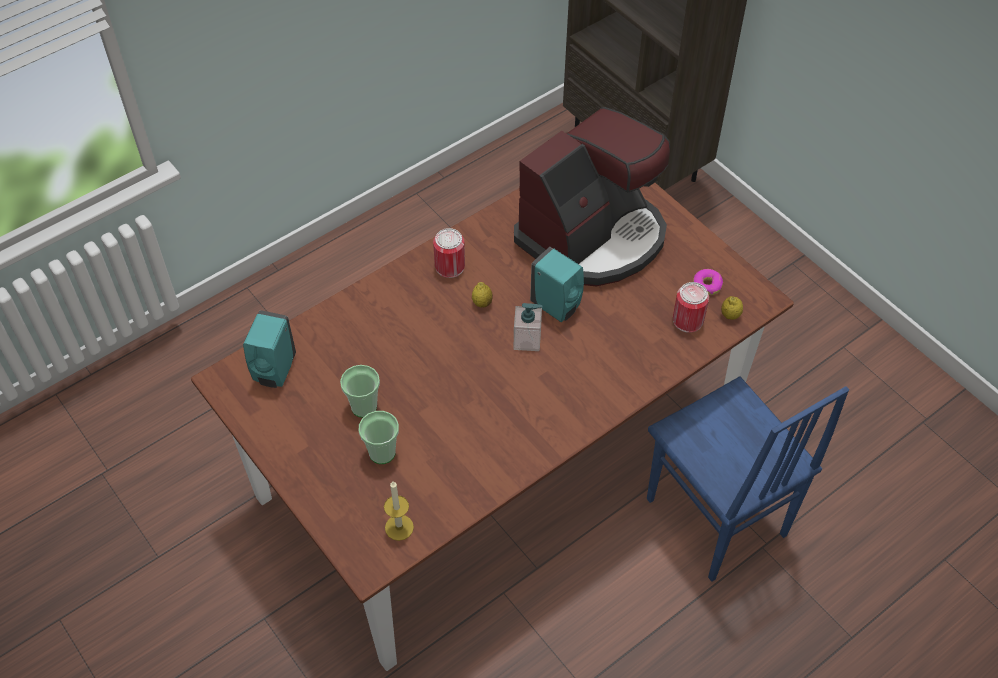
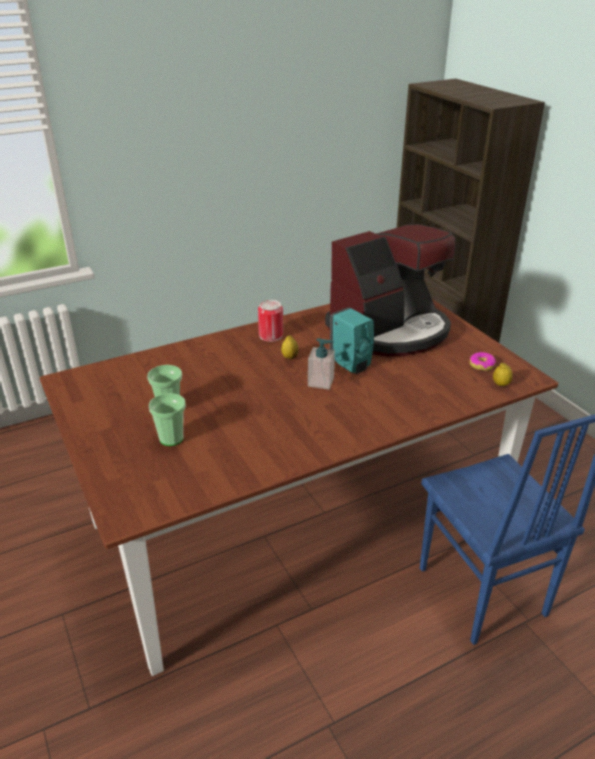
camera: 10 degrees right, 20 degrees down
(274, 372) = (106, 379): turquoise soap dispenser -> none
(399, 527) = (164, 492): candle -> none
(688, 320) = (462, 384): can -> none

